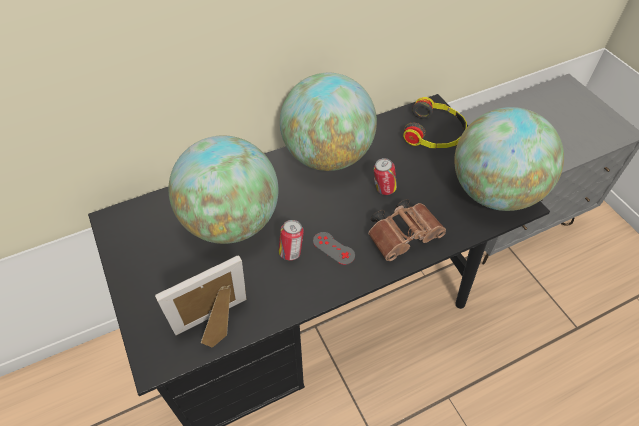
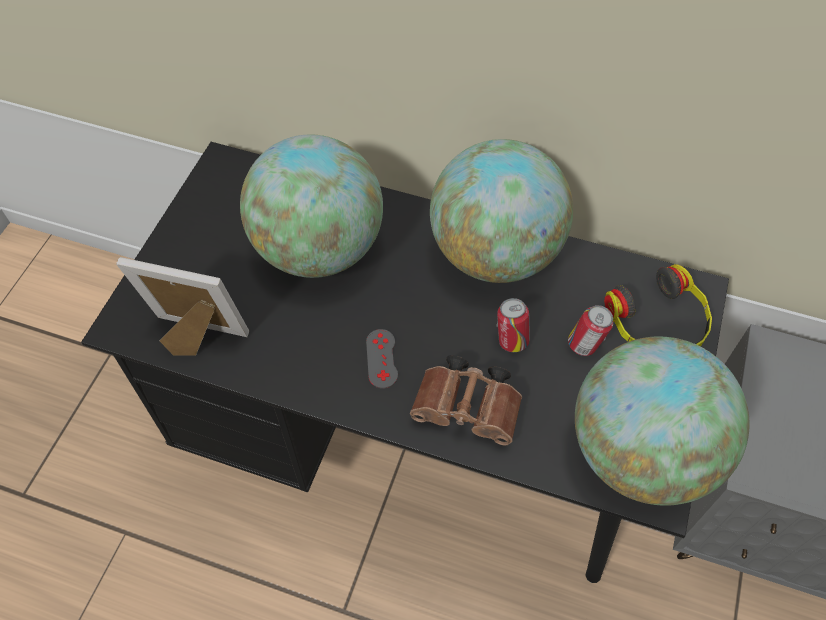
camera: 45 degrees right, 5 degrees up
(291, 252) = (337, 327): can -> can (585, 345)

